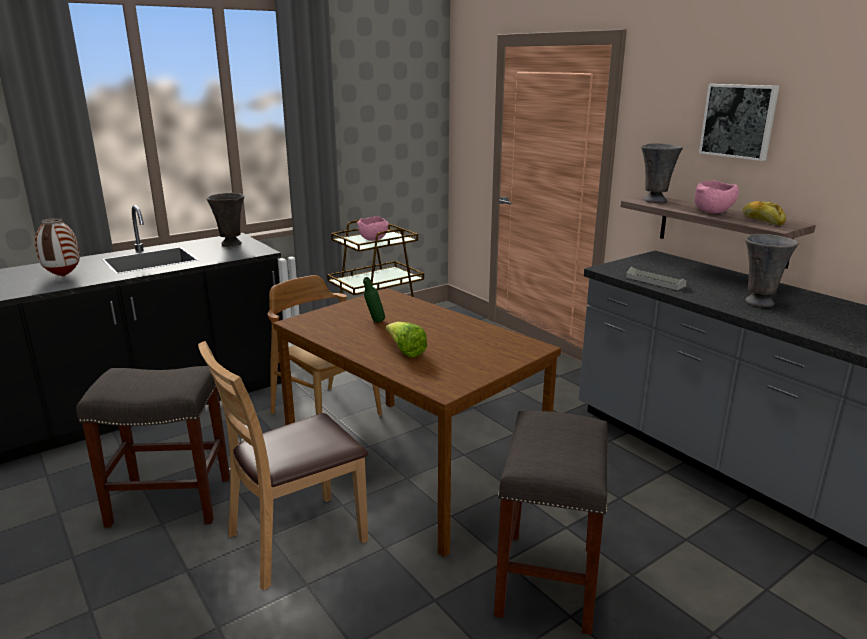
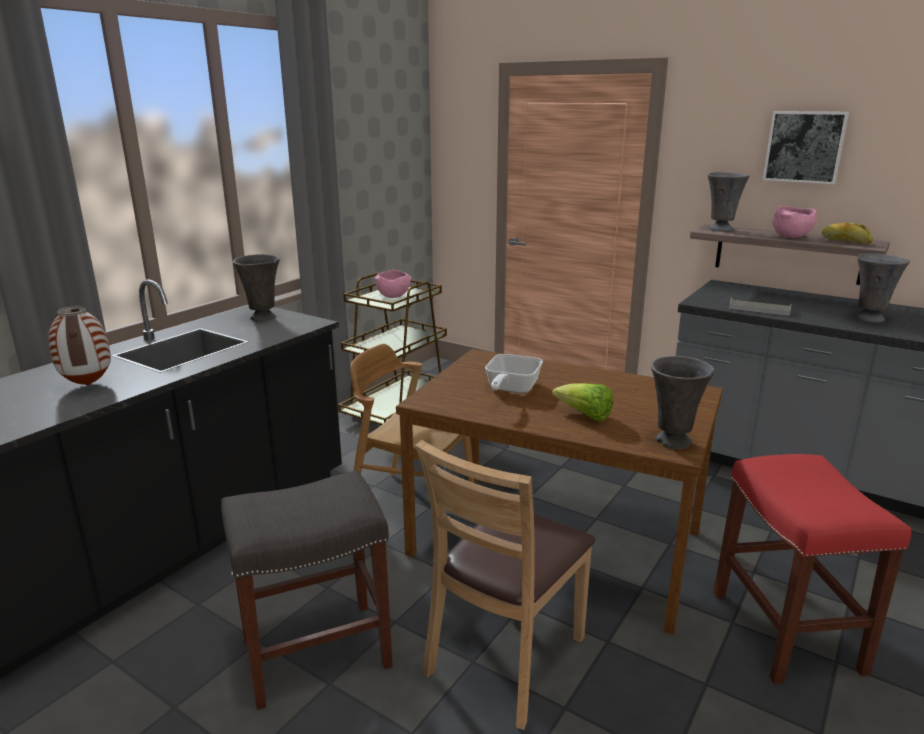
camera: 20 degrees left, 0 degrees up
(374, 322) = (510, 389): green bottle -> frying pan
(450, 382) = (673, 442): none -> grey vase
(546, 578) = (783, 630): grey stool -> red stool

